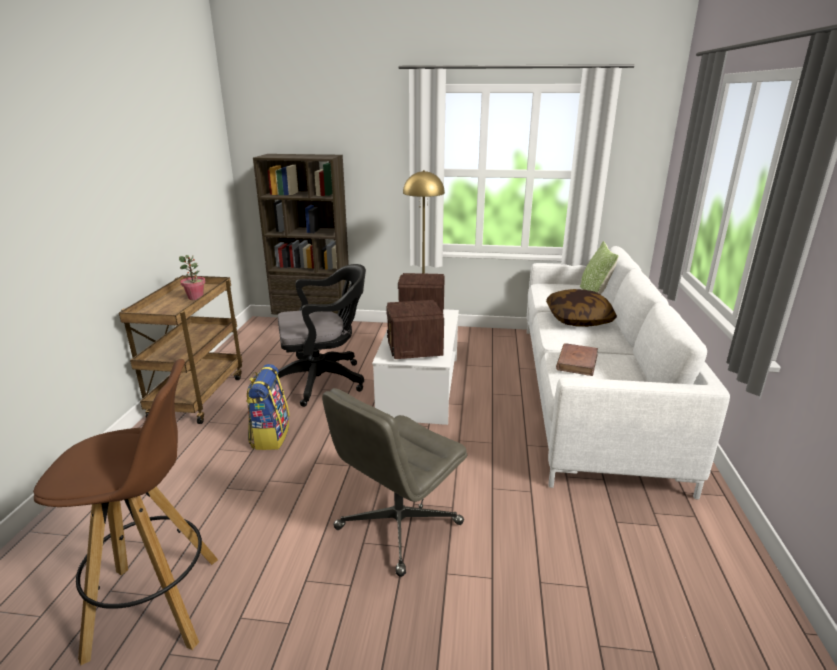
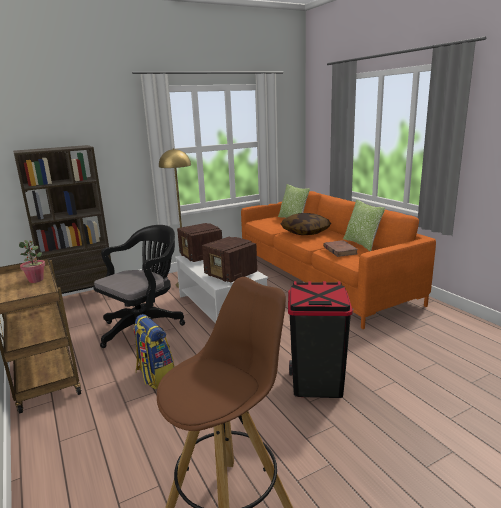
camera: 35 degrees left, 5 degrees down
(398, 527) = (317, 384): grey office chair -> black trash can
(589, 394) = (321, 279): white sofa -> orange sofa
(627, 362) = (361, 244): none -> pillow

